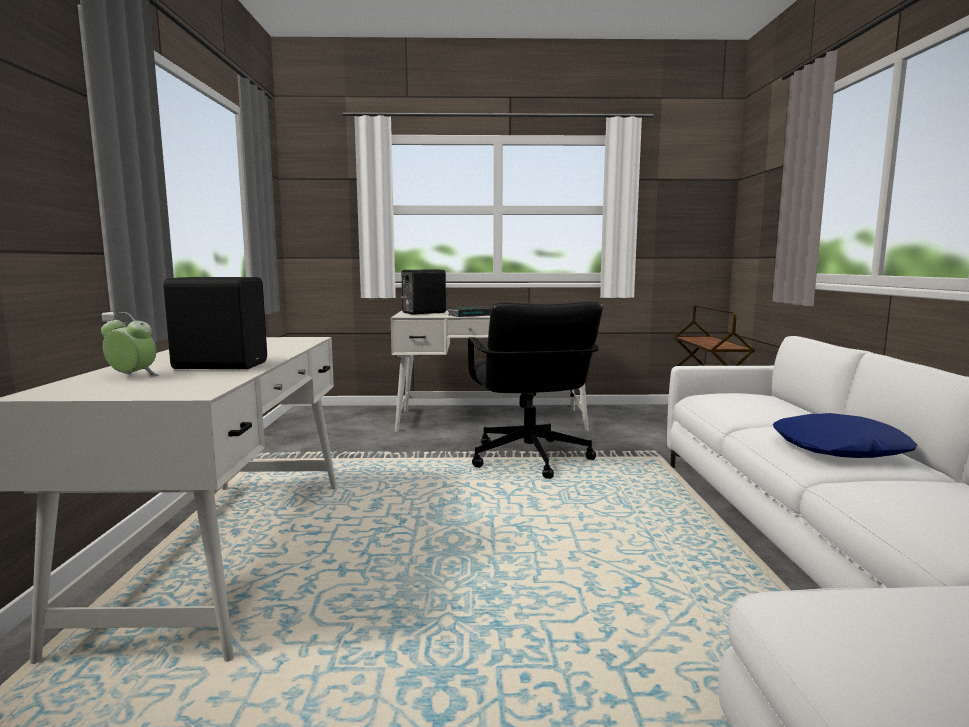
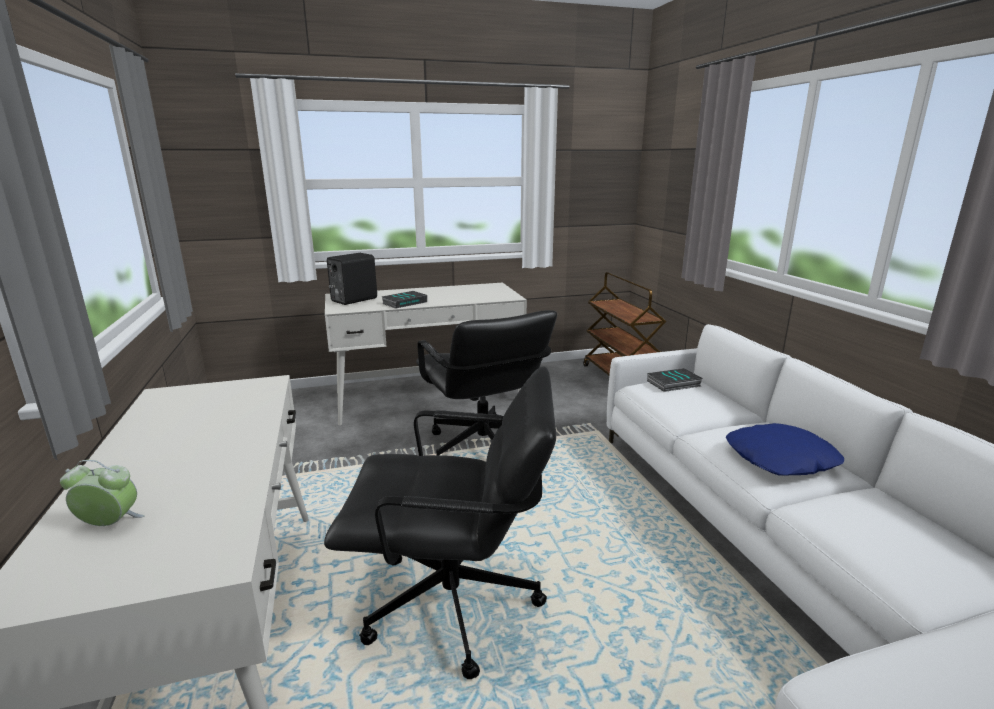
camera: 15 degrees left, 10 degrees up
(220, 365) = (206, 476): black speaker -> none
(445, 560) = (454, 604): none -> black office chair
(740, 395) = (673, 384): none -> book

